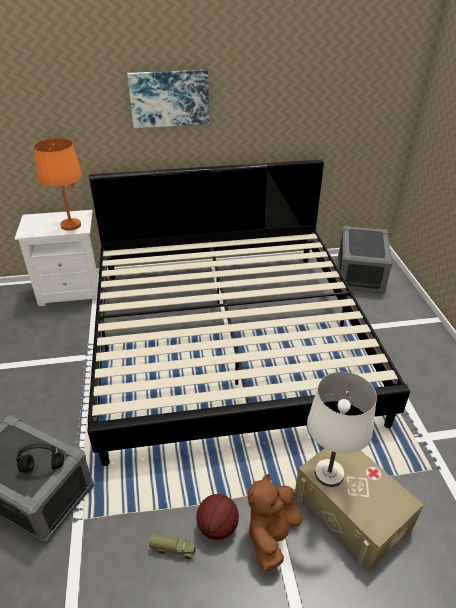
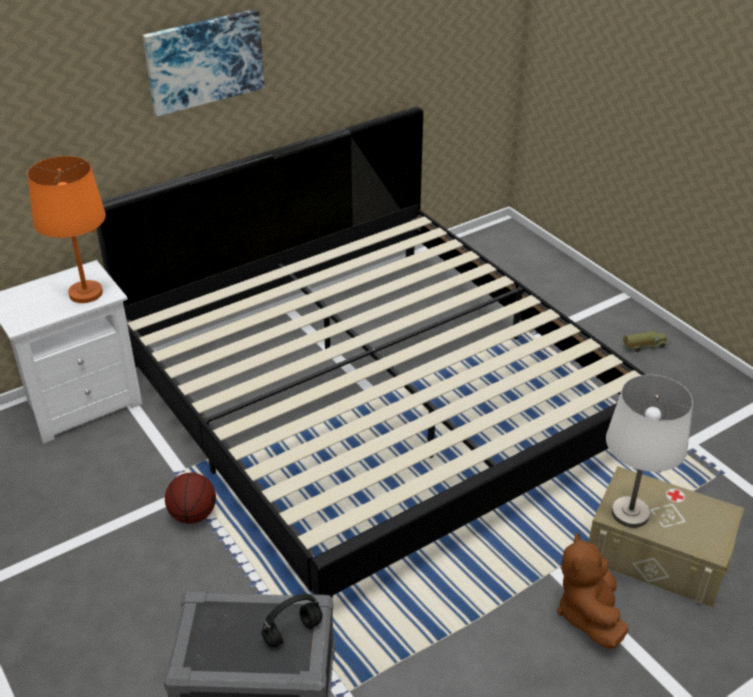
camera: 25 degrees left, 0 degrees up
(173, 549) = (487, 675): toy truck -> toy truck (643, 346)
(217, 527) = (522, 631): basketball -> basketball (193, 515)
(359, 274) = (494, 260): grey storage box -> none

